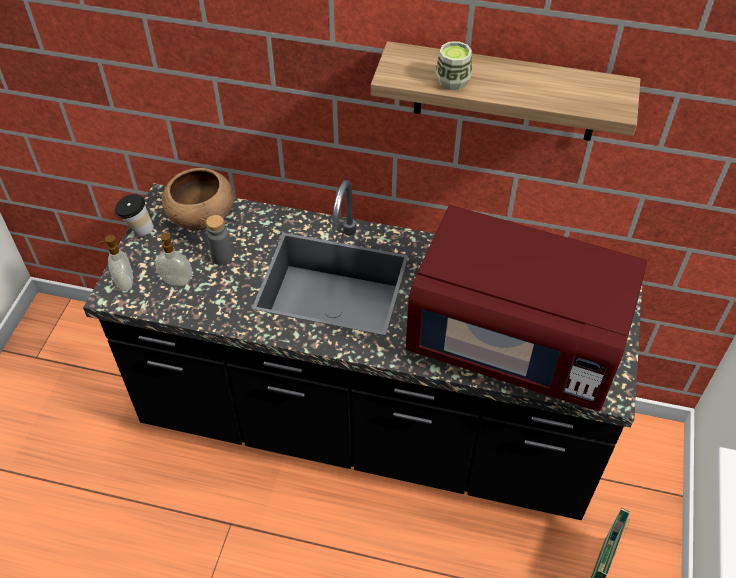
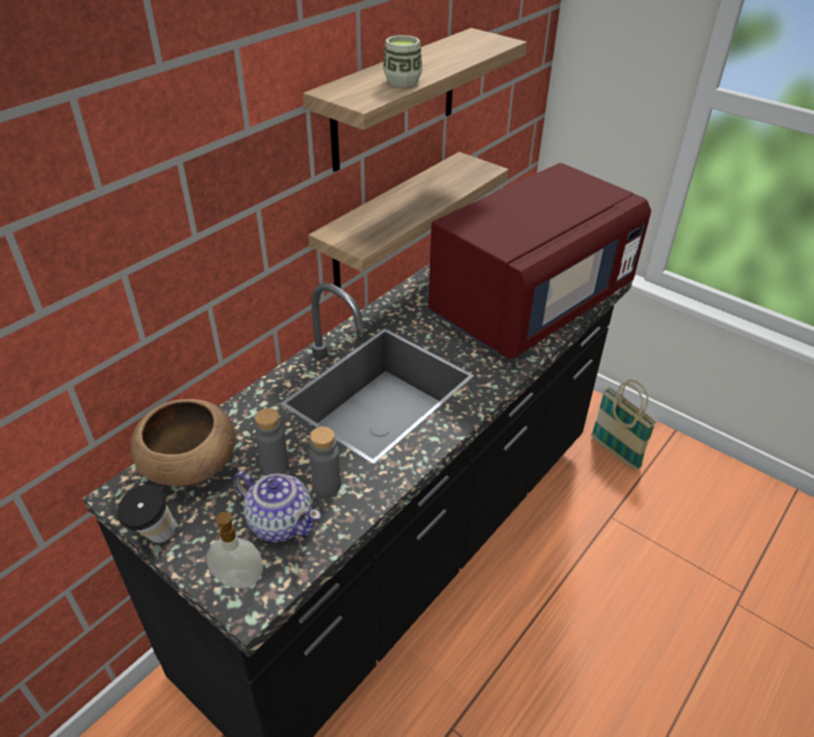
camera: 65 degrees left, 10 degrees down
(176, 282) = (280, 522): soap dispenser -> teapot
(218, 292) = (327, 485): none -> grey bottle
(484, 187) = (390, 223): none -> shelf

